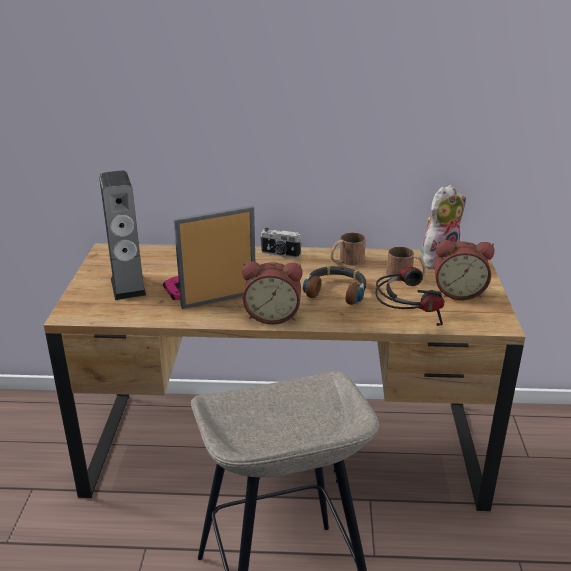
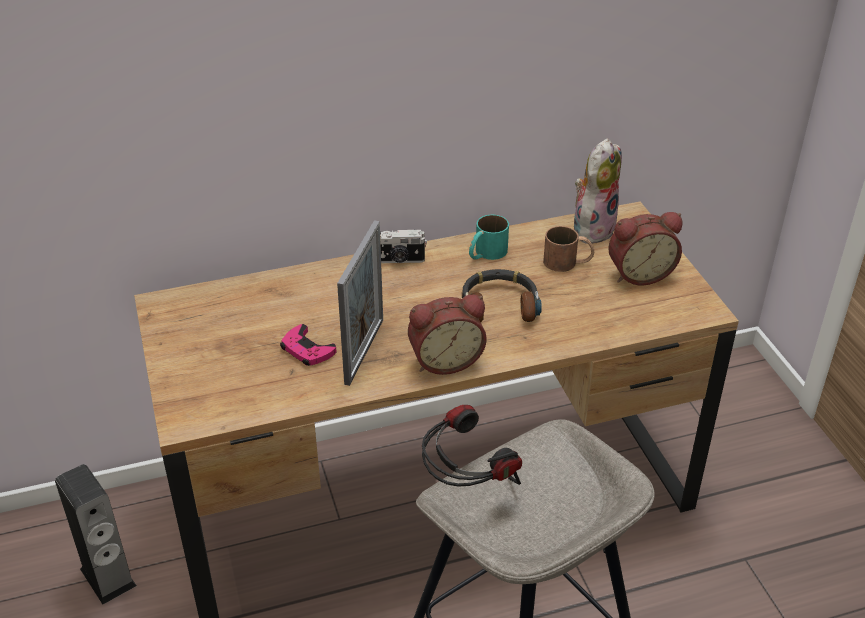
camera: 20 degrees left, 10 degrees up
(128, 286) = (232, 358): speaker -> speaker (108, 577)
(219, 299) = (364, 351): picture frame -> picture frame turned 150 degrees clockwise
(346, 261) = (486, 253): brown mug -> turquoise mug
(404, 322) = (602, 332): headphones -> headphones (466, 484)

